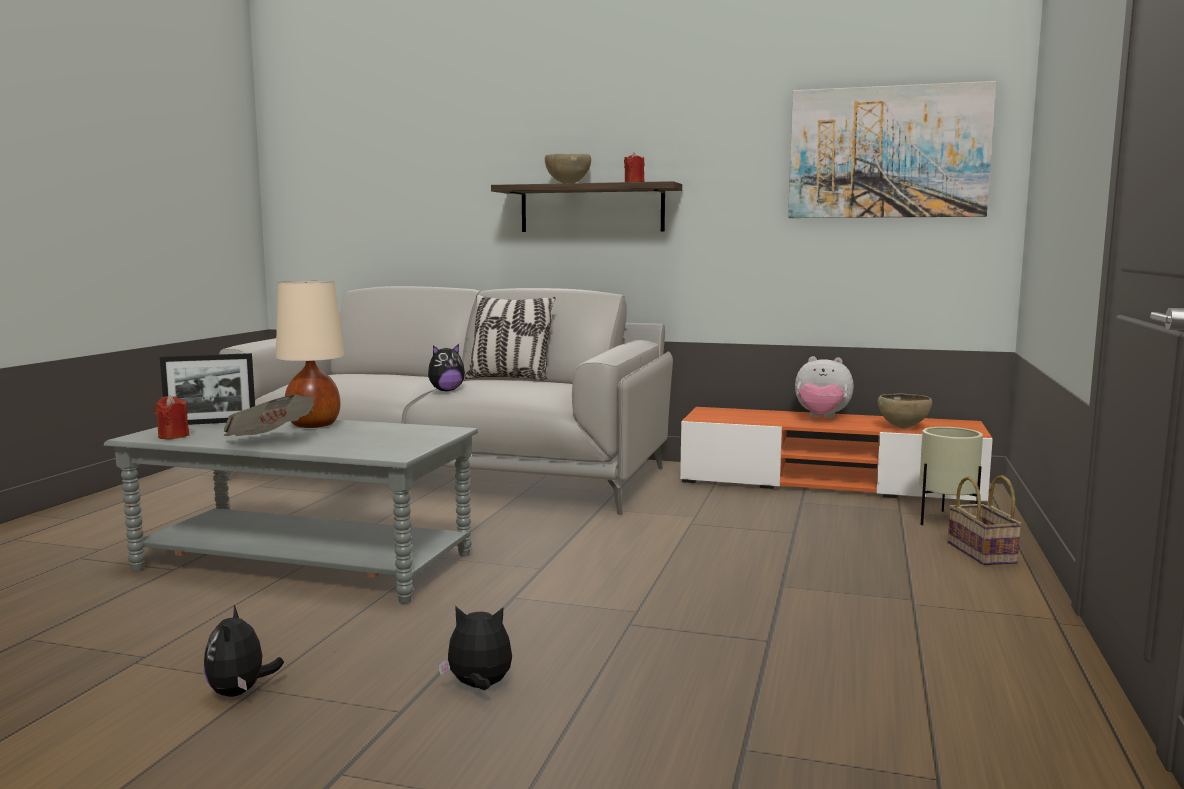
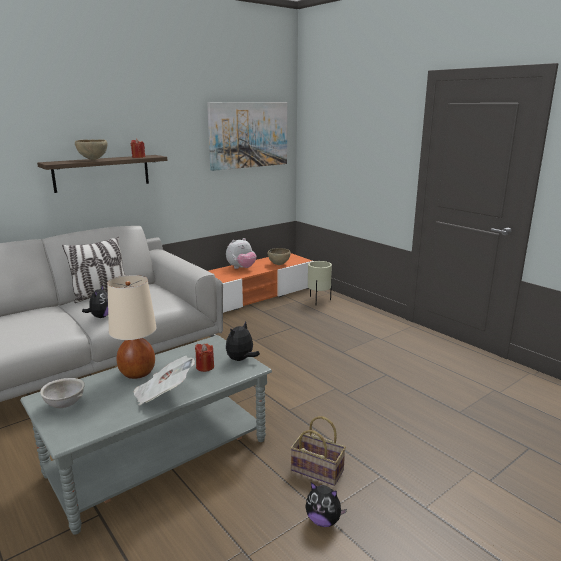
camera: 55 degrees left, 10 degrees up
(173, 436) = (89, 425): red candle -> red candle (205, 367)
(211, 423) = (65, 404): picture frame -> grey bowl
(479, 687) = (374, 448): plush toy -> plush toy (241, 360)
(983, 553) = (353, 309): basket -> basket (319, 470)

